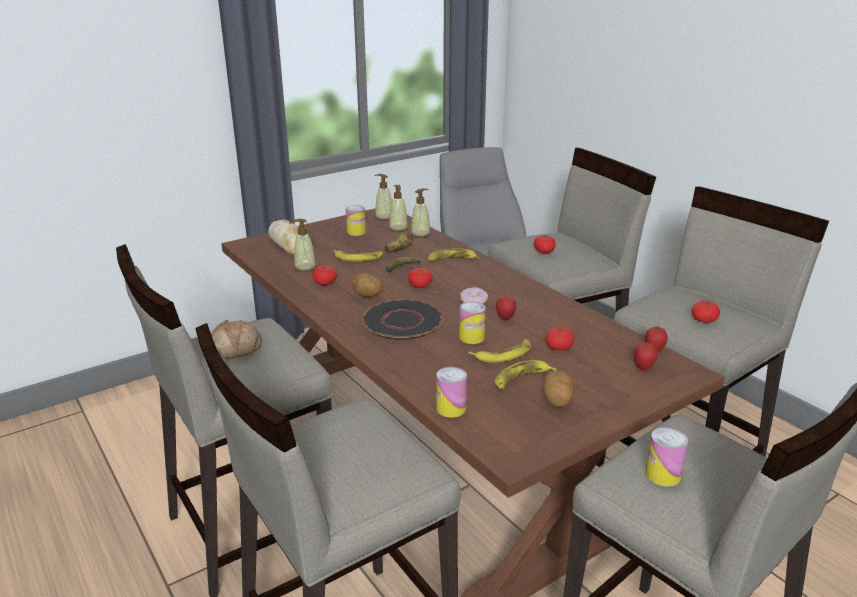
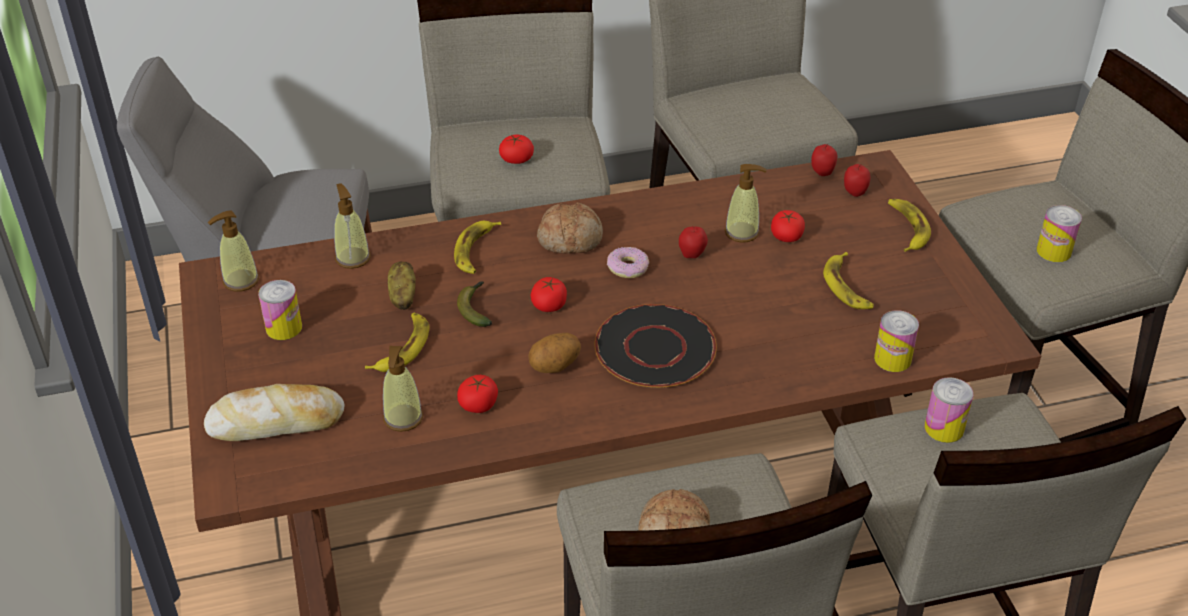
camera: 70 degrees left, 15 degrees up
(398, 229) = (309, 276): soap dispenser -> soap dispenser (742, 232)
(471, 337) = (731, 298): can -> can (944, 428)
(487, 280) = (570, 238): none -> bread
(503, 354) = (785, 284): banana -> banana (906, 228)
(557, 401) = (902, 275): potato -> none
(703, 320) = (777, 113): tomato -> none

